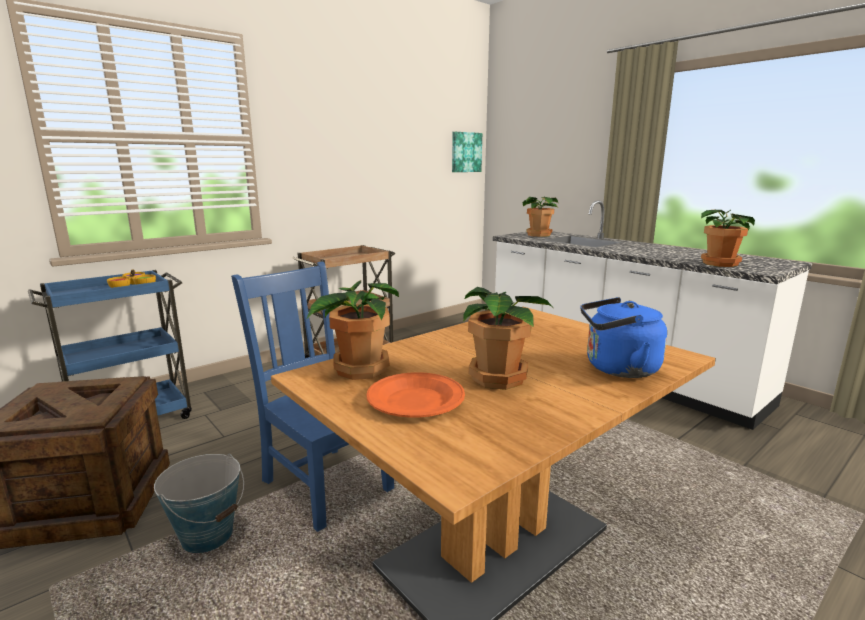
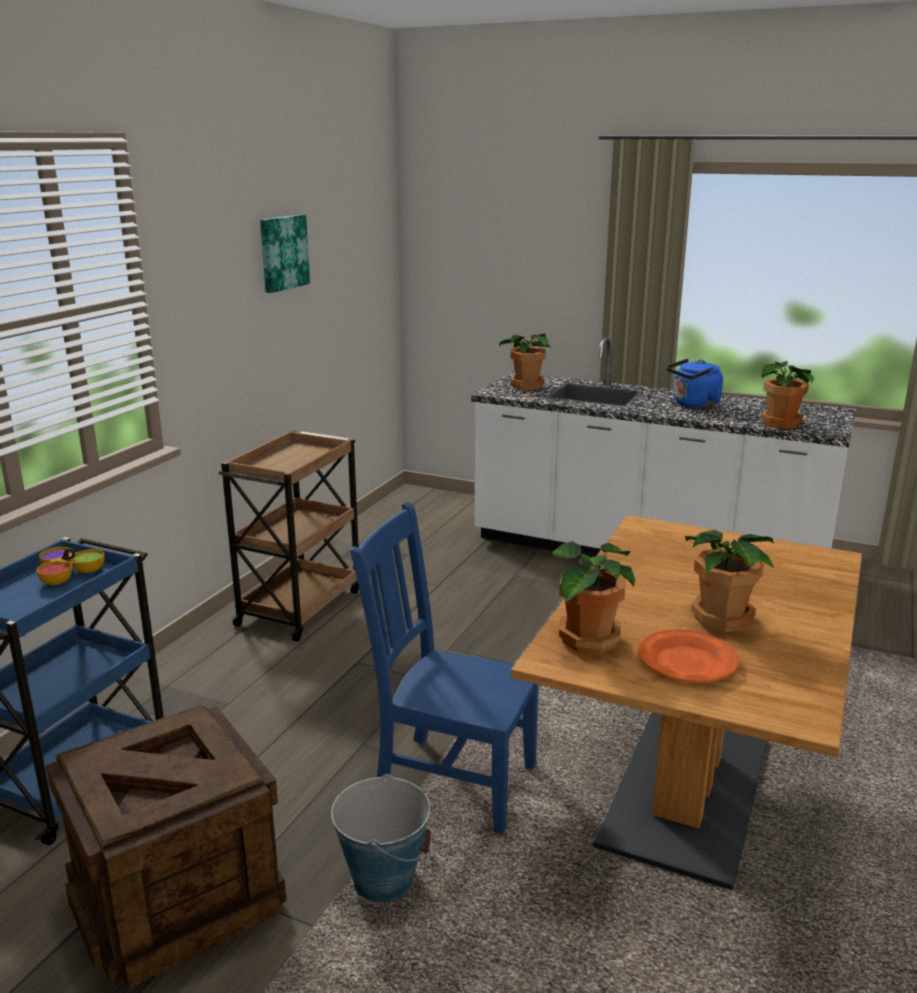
camera: 25 degrees left, 5 degrees up
(465, 152) = (379, 257): picture -> picture (282, 252)
(617, 369) = (802, 584): blue kettle -> blue kettle (693, 405)

